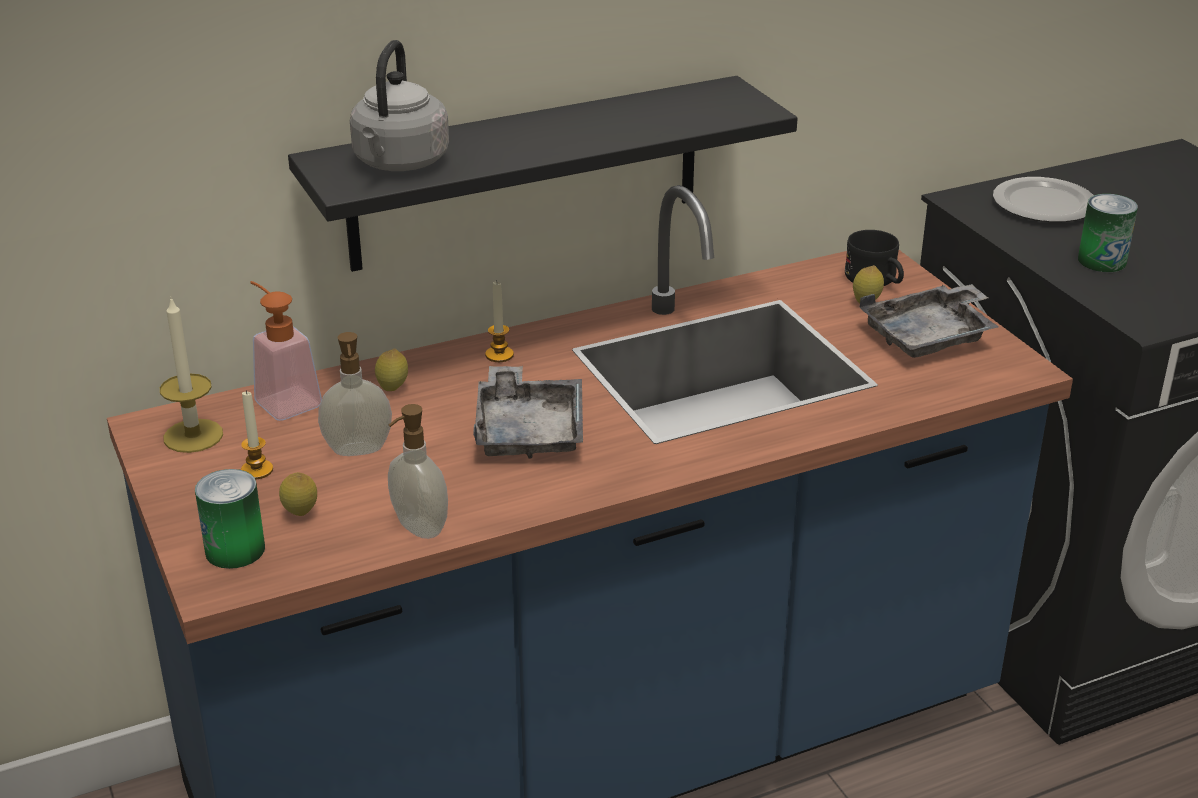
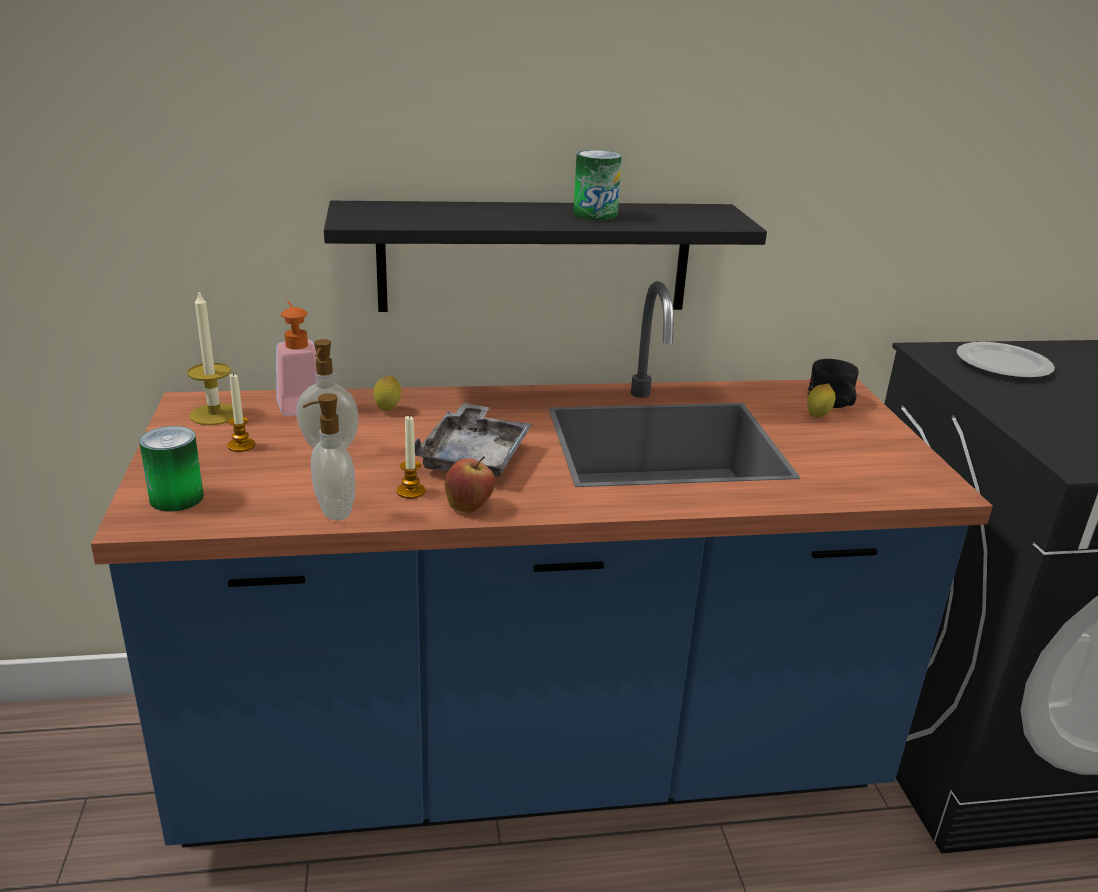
camera: 15 degrees right, 5 degrees down
(300, 515) = (248, 483): lemon -> none
(399, 163) = (408, 214): grey kettle -> none
(499, 355) = (487, 402): candle -> candle (411, 491)
(559, 492) = (469, 507): none -> apple
(930, 337) = (865, 450): grey tray -> none
(1102, 261) = (1045, 411): can -> can (595, 214)

